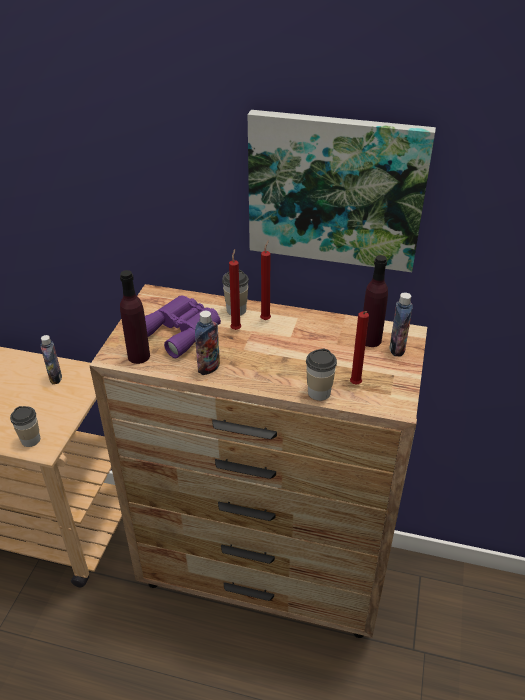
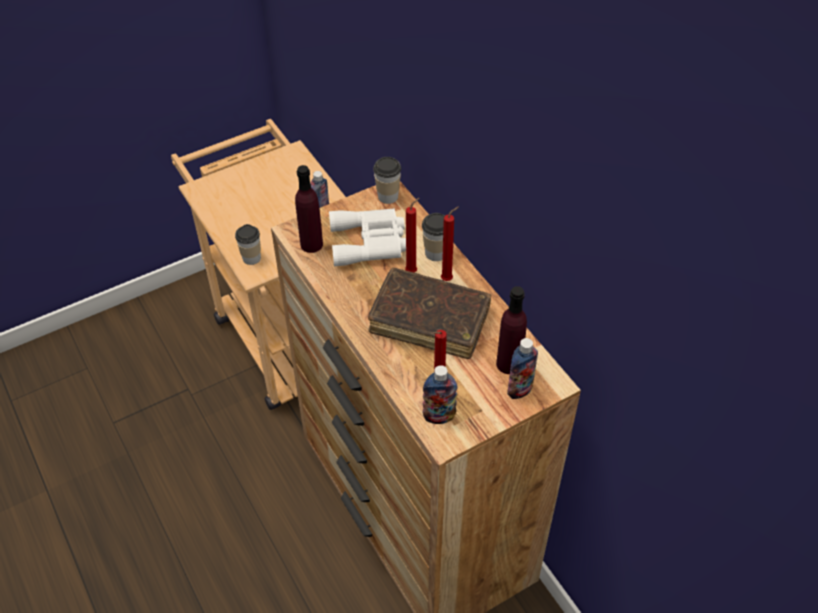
camera: 45 degrees right, 10 degrees up
(182, 330) = (370, 242): purple binoculars -> white binoculars
(209, 367) = (348, 292): bottle -> bottle (439, 416)
(288, 348) = (429, 320): none -> brown book
(319, 392) = (400, 378): cup -> cup (388, 196)
(335, 190) = (532, 195): picture -> none

